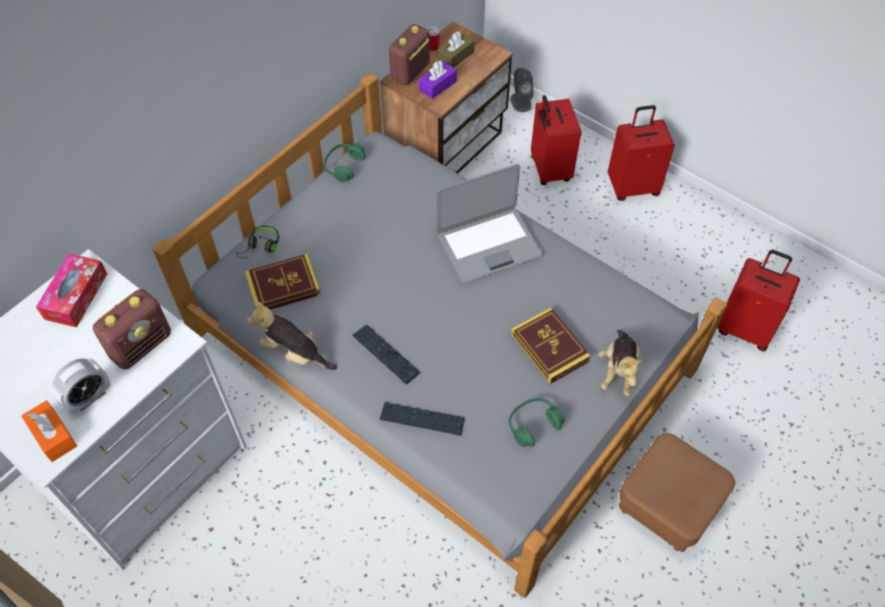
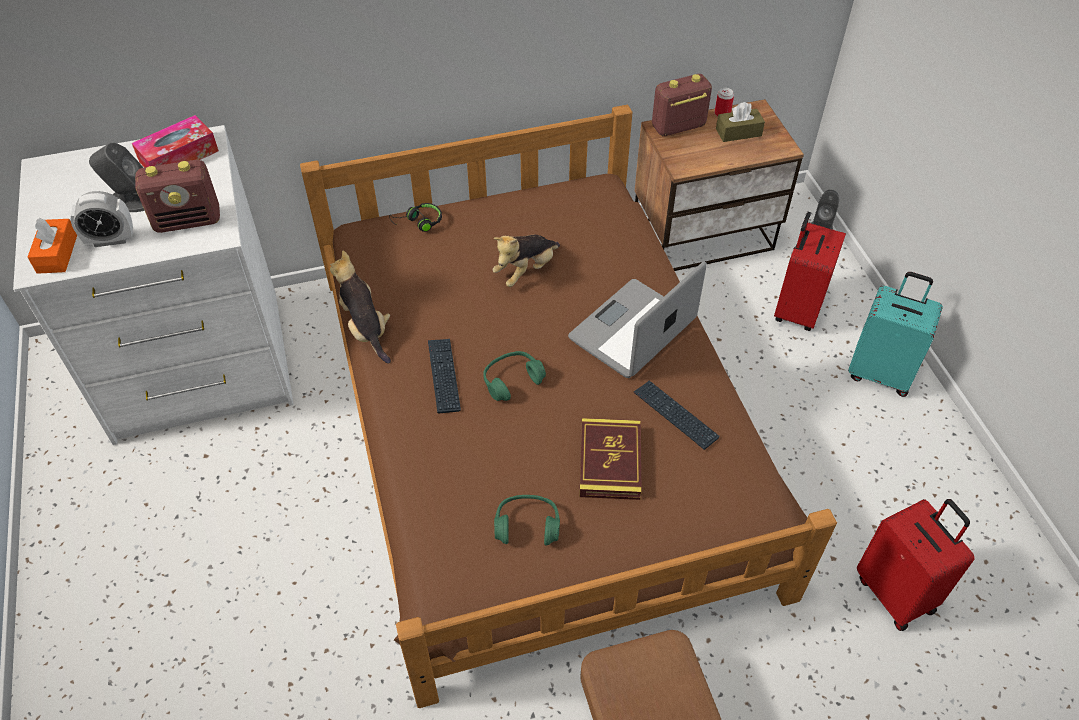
camera: 35 degrees right, 5 degrees down
(72, 356) = (130, 201): none -> grey speaker
(283, 286) = (407, 266): book -> none
(344, 166) = (556, 190): green headphones -> green headphones (512, 380)
(422, 419) = (424, 454): keyboard -> keyboard (675, 415)
(437, 86) = (695, 150): purple tissue box -> none
(442, 352) = (538, 424): grey bed -> brown bed
(488, 245) = (633, 330): laptop -> laptop turned 120 degrees clockwise
(618, 371) = (664, 527): plush toy -> plush toy (526, 271)
(632, 186) = (880, 373): red suitcase -> turquoise suitcase

